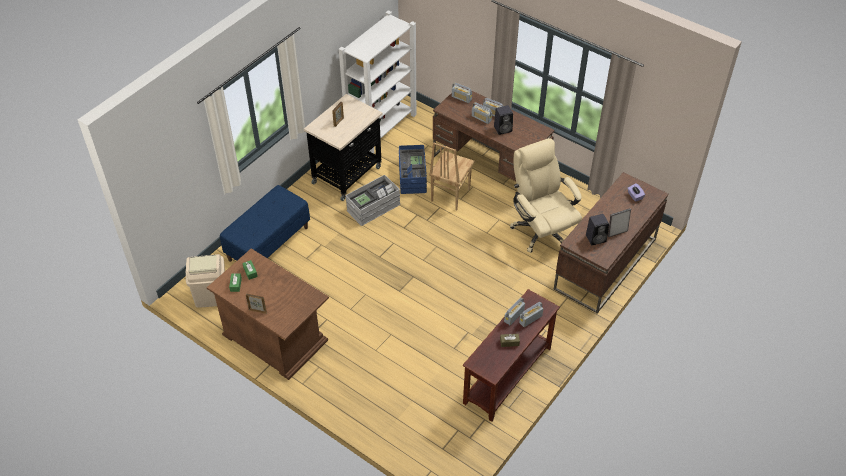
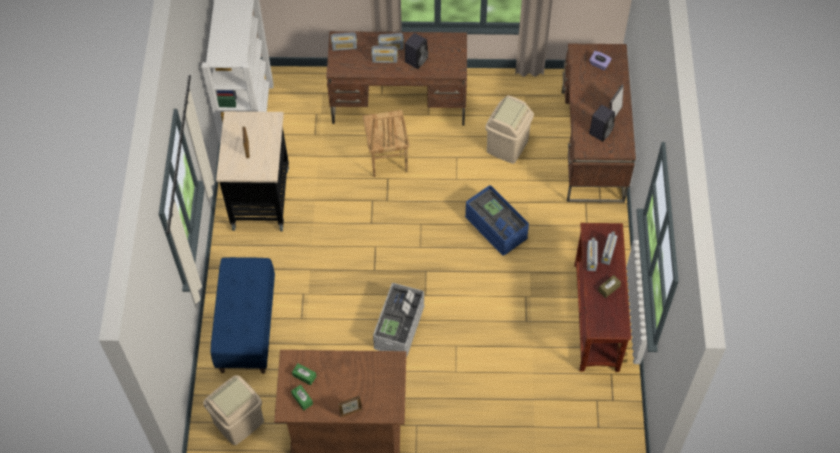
camera: 35 degrees left, 10 degrees up
(373, 207) = (320, 218): grey storage box -> grey storage box (398, 326)
(413, 176) = (331, 159): blue storage box -> blue storage box (496, 226)
(541, 231) = (507, 146): beige office chair -> beige trash can

